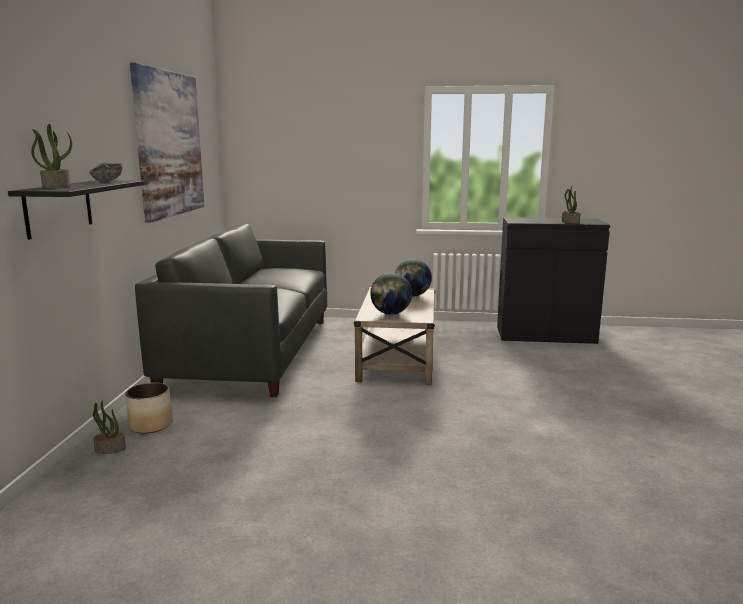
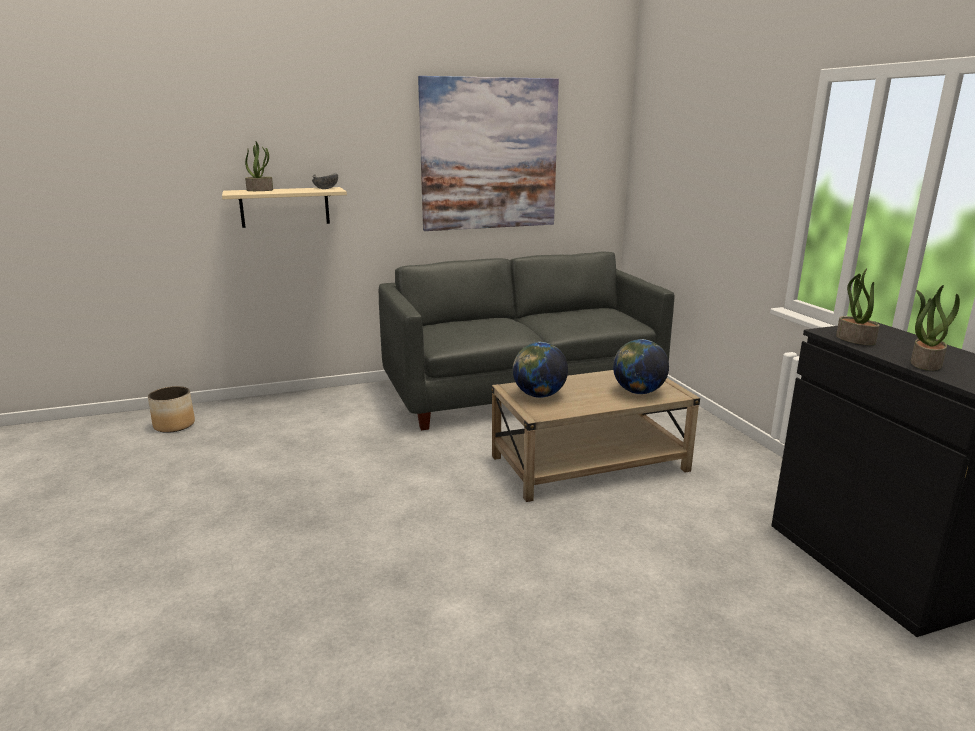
camera: 65 degrees right, 5 degrees up
(58, 208) = (285, 207): black shelf -> beige shelf
(109, 449) = (284, 403): potted plant -> potted plant (854, 339)
(151, 425) = (332, 402): planter -> planter (174, 425)

